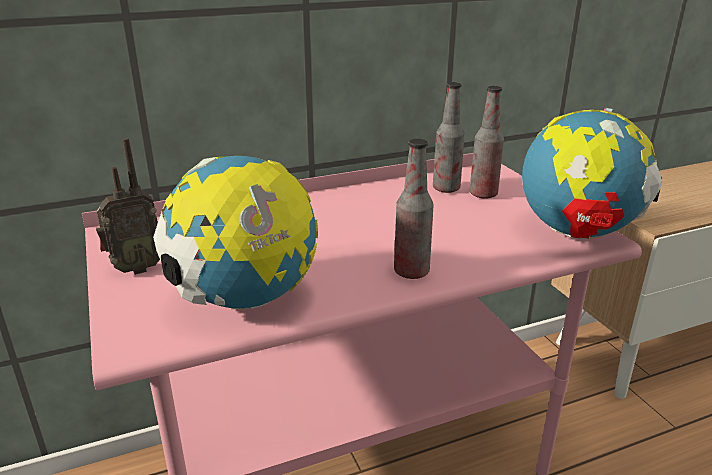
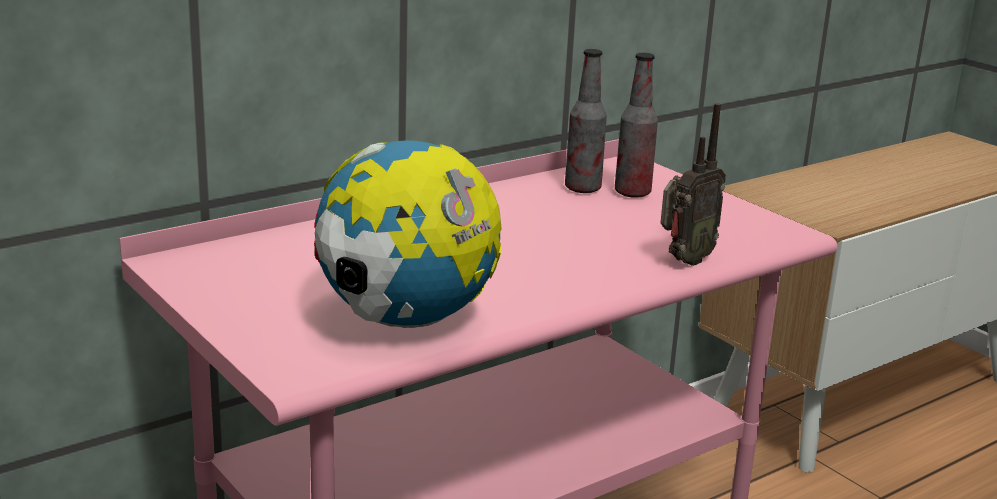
camera: 15 degrees left, 5 degrees down
(135, 269) = (236, 300): radio -> radio (683, 261)
(411, 272) = (588, 280): bottle -> none
(577, 233) = (761, 229): globe -> none

